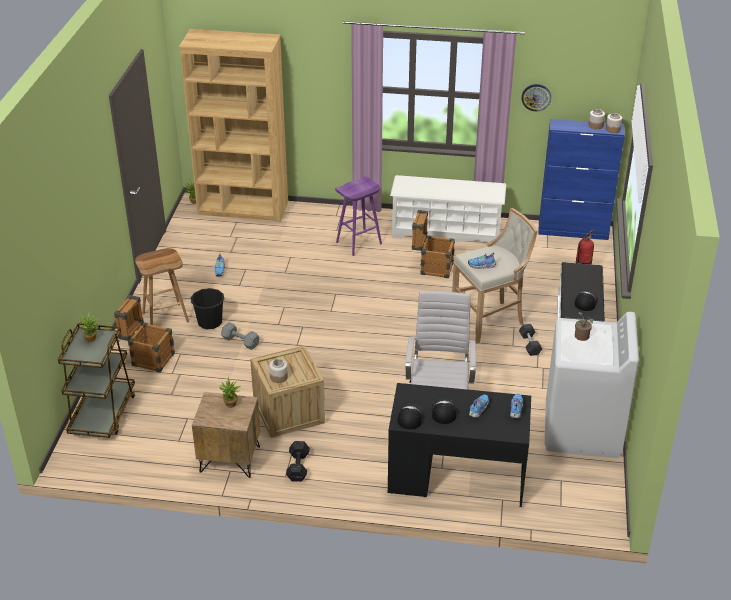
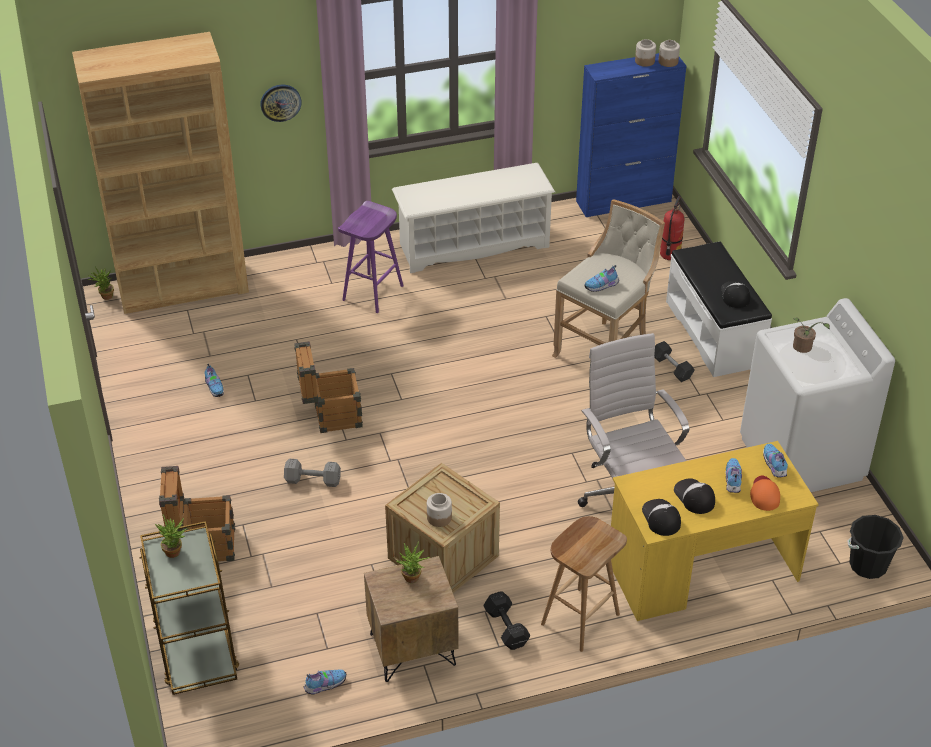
camera: 25 degrees left, 5 degrees up
(161, 461) = (324, 685): none -> shoe
(166, 317) = (186, 478): brown stool -> brown stool (580, 618)
(210, 322) = (252, 466): black bucket -> black bucket (868, 565)
(432, 267) = (488, 300): crate -> crate (330, 416)
(456, 477) = (702, 571): black desk -> yellow desk
(494, 425) = (764, 494): none -> orange cap
(536, 97) = (563, 40): wall clock -> wall clock (280, 102)

